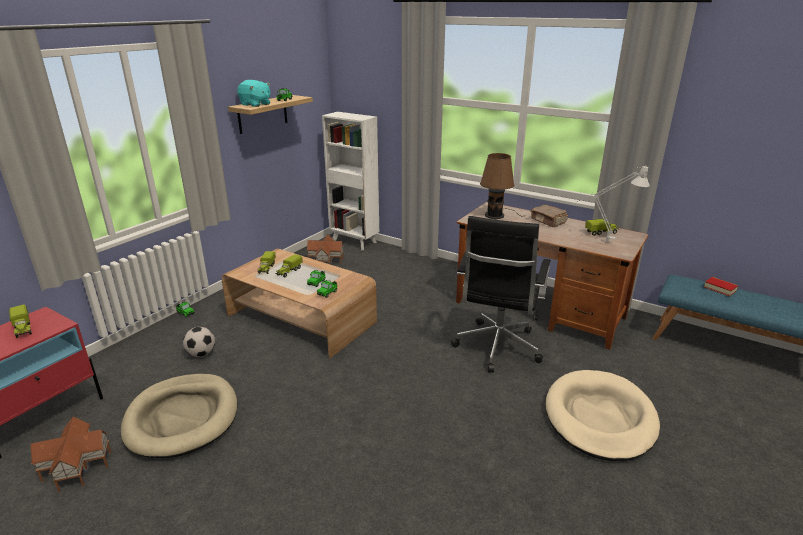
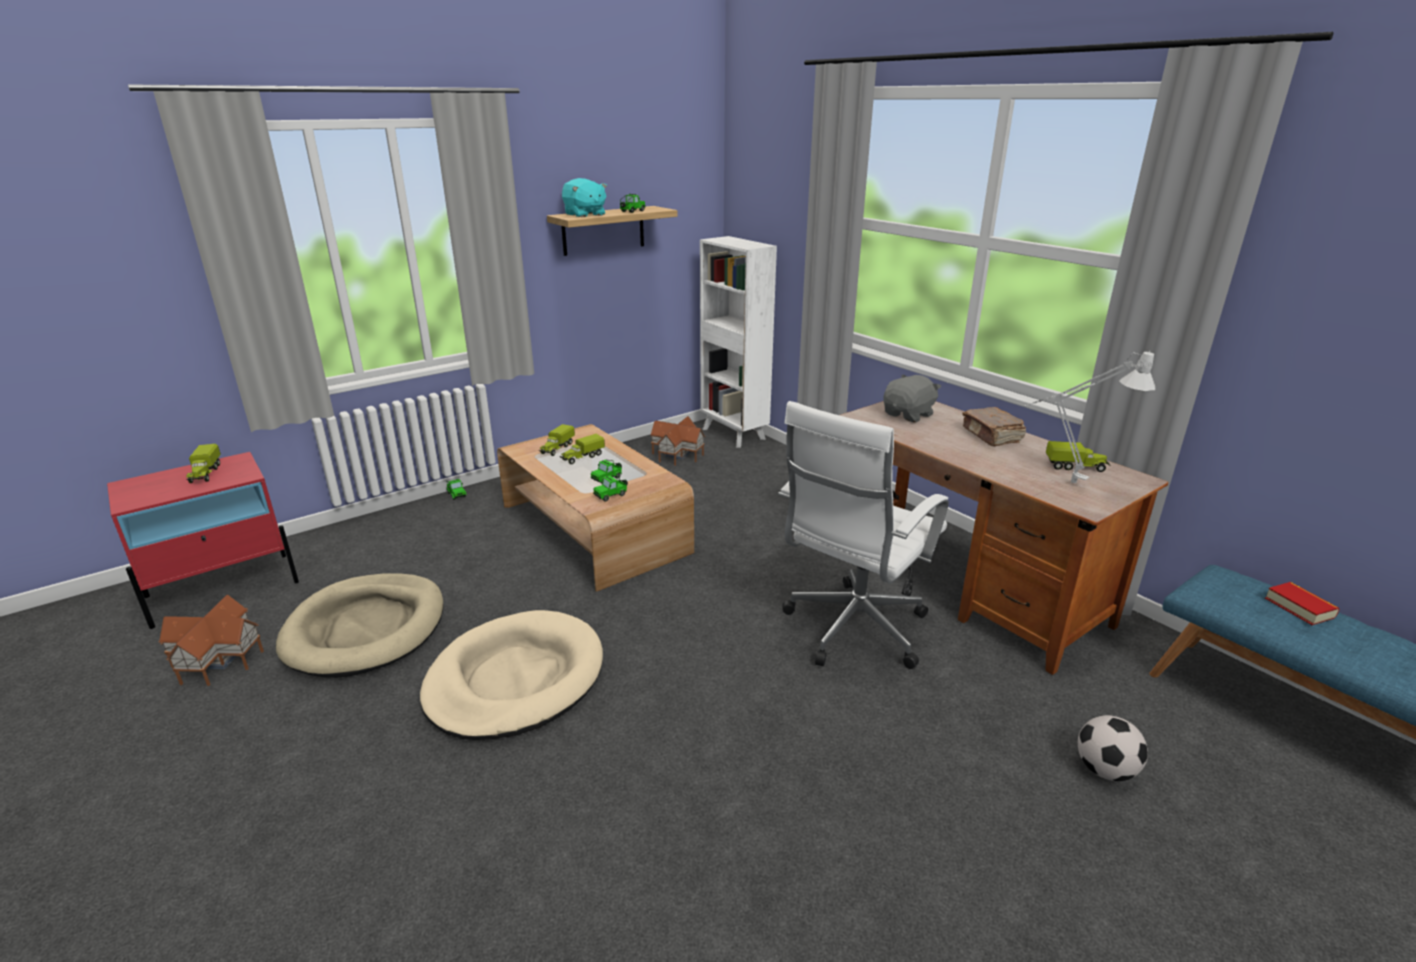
camera: 20 degrees right, 0 degrees up
(201, 354) = (441, 551): football -> football (1104, 770)
(496, 215) = (909, 415): brown table lamp -> grey plush toy
(496, 349) = (852, 631): black office chair -> white office chair
(599, 418) = (962, 786): beige dog bed -> beige dog bed (515, 679)

